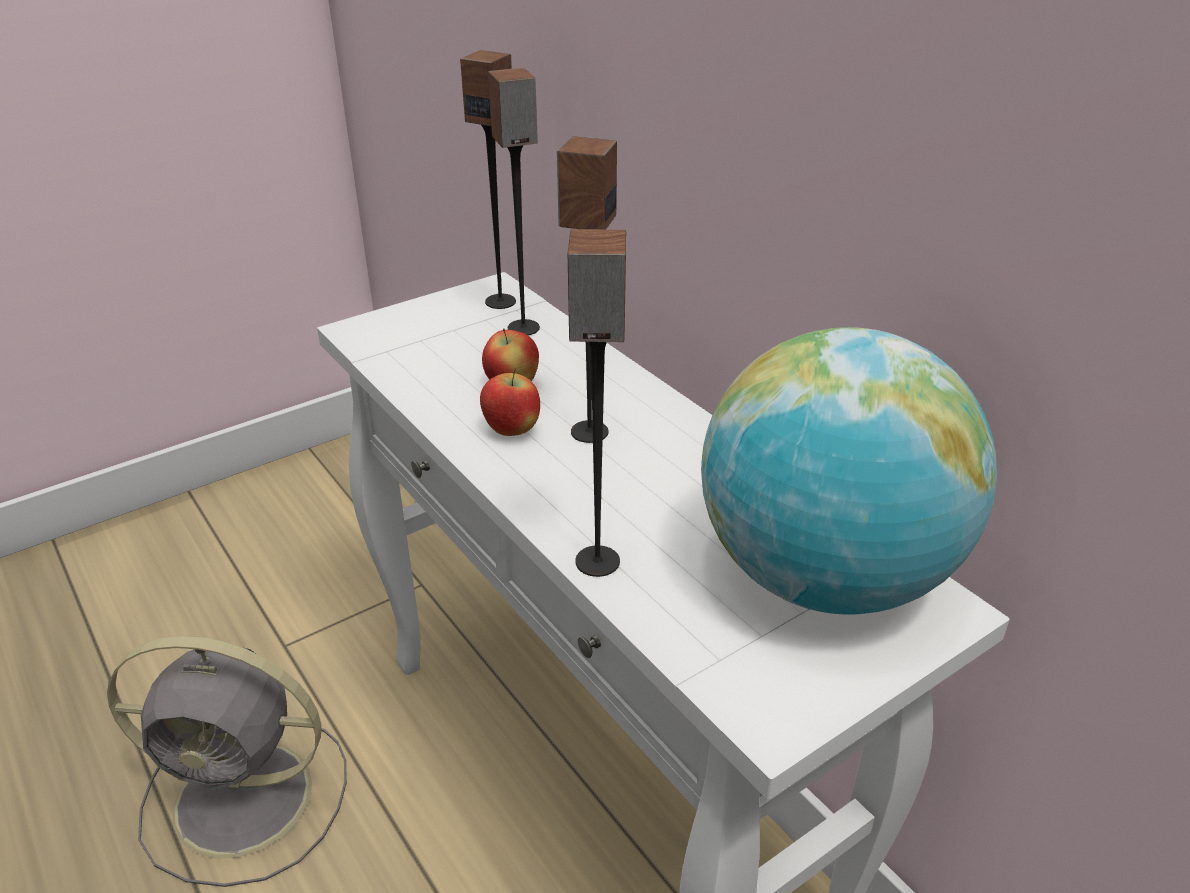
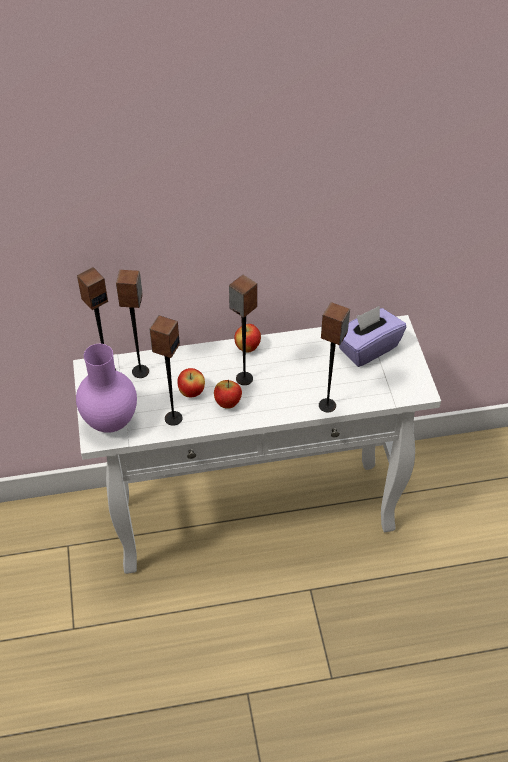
camera: 65 degrees left, 15 degrees up
(249, 799) = (176, 665): grey fan -> none
(391, 332) = (110, 423): none -> purple vase
(438, 385) = (173, 418): none -> speaker
(671, 414) = (247, 348): none -> apple
(825, 576) = (367, 348): globe -> purple tissue box

